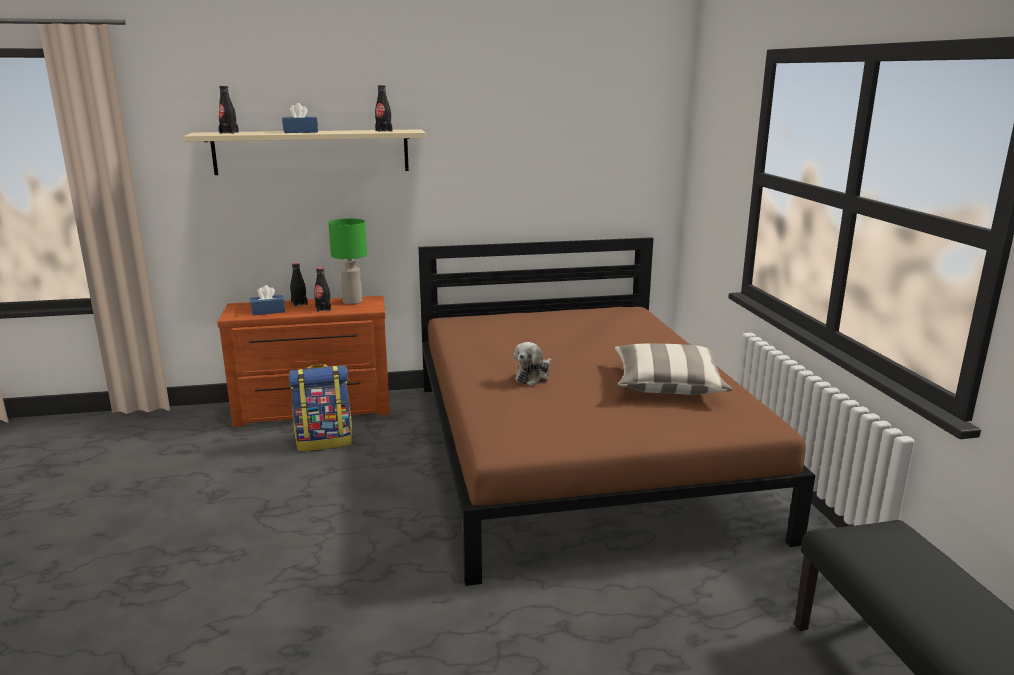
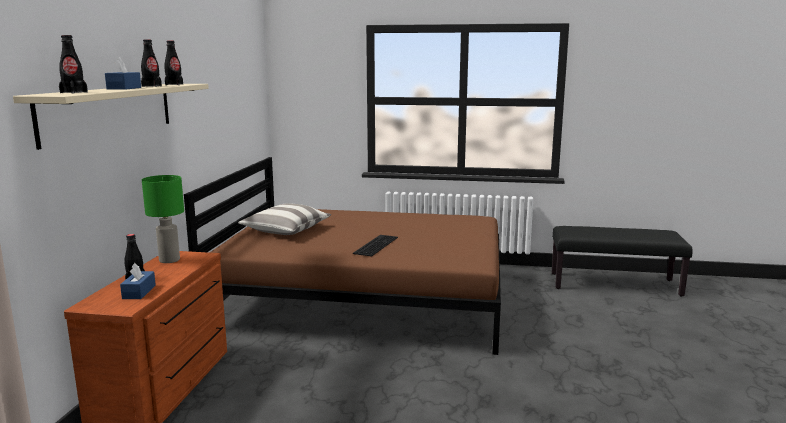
camera: 70 degrees left, 5 degrees down
(323, 309) = (173, 271): black bottle -> black bottle (151, 86)
(324, 441) = (246, 386): backpack -> none
(533, 376) = (375, 245): plush toy -> keyboard
(668, 385) = (417, 223): pillow -> pillow (286, 230)

